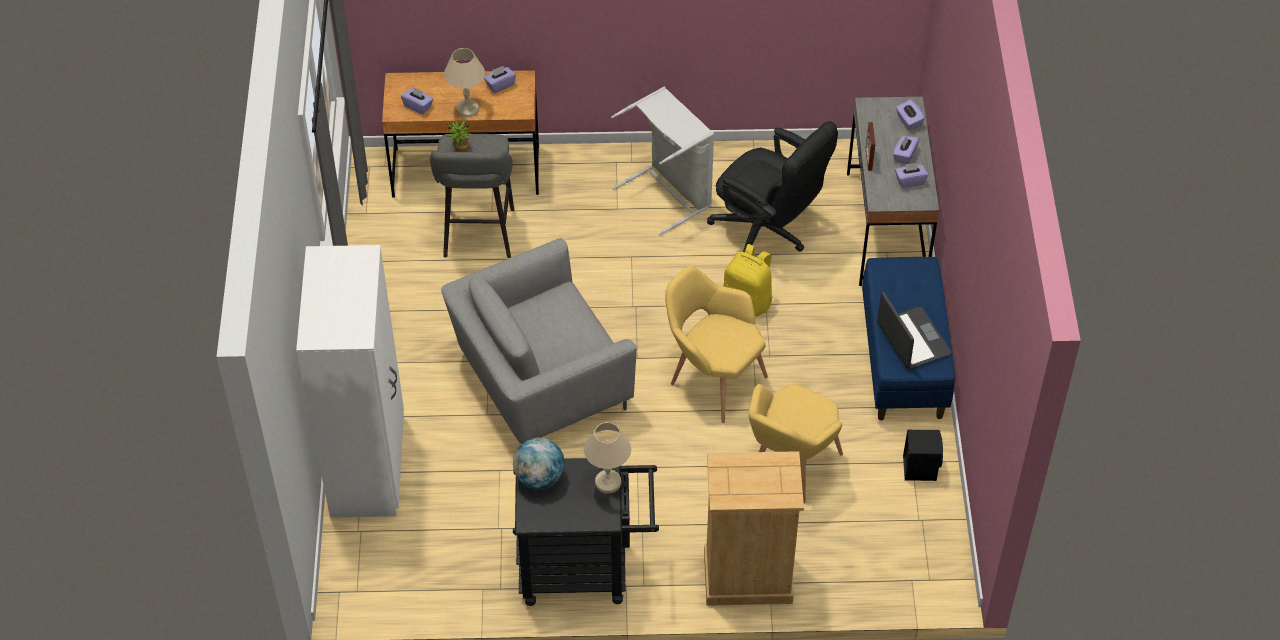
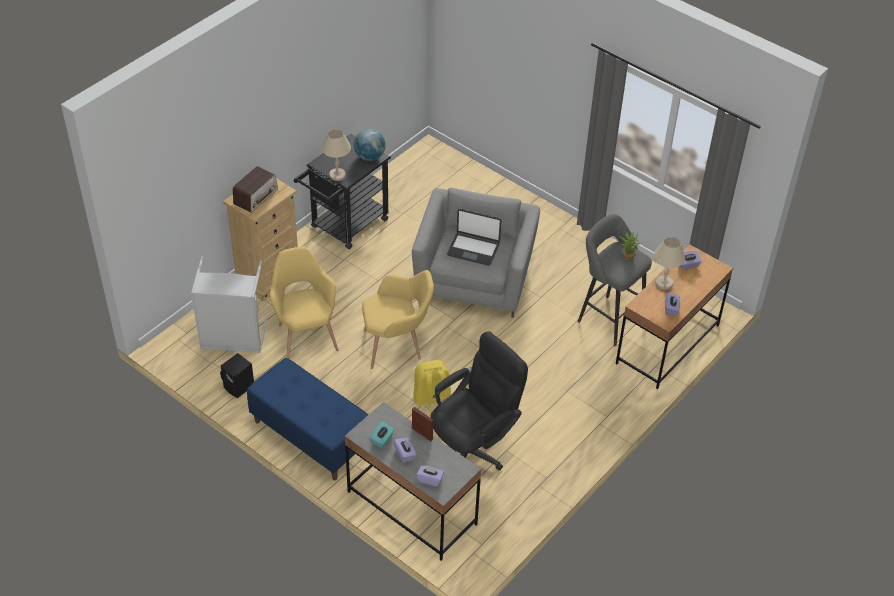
camera: 130 degrees right, 5 degrees down
(368, 465) = (494, 193): white wardrobe -> none
(669, 193) = (554, 423): grey laundry basket -> grey laundry basket (233, 338)
(761, 481) = (256, 196): none -> radio
(768, 231) = (473, 447): black office chair -> black office chair turned 150 degrees clockwise
(910, 181) = (382, 440): purple tissue box -> turquoise tissue box
(912, 339) = (291, 389): laptop -> laptop (473, 249)

